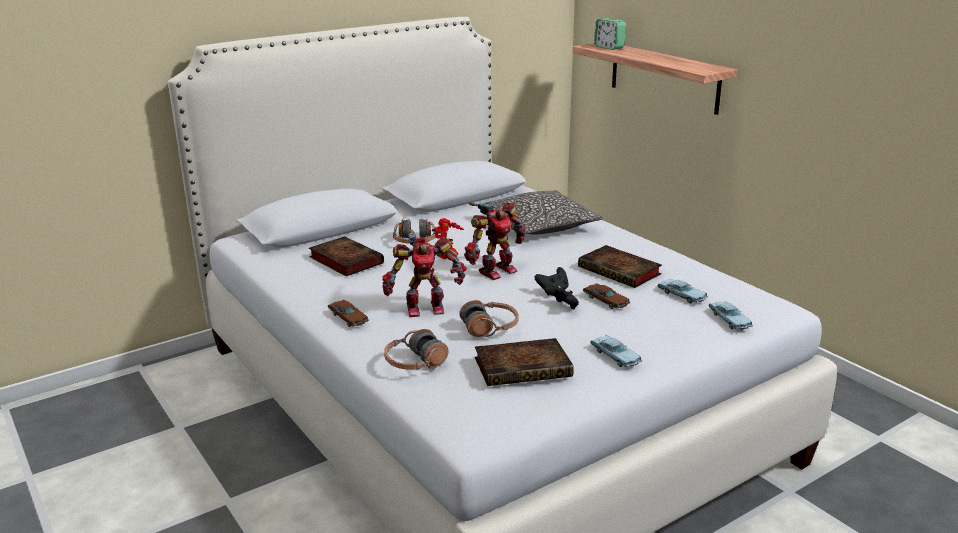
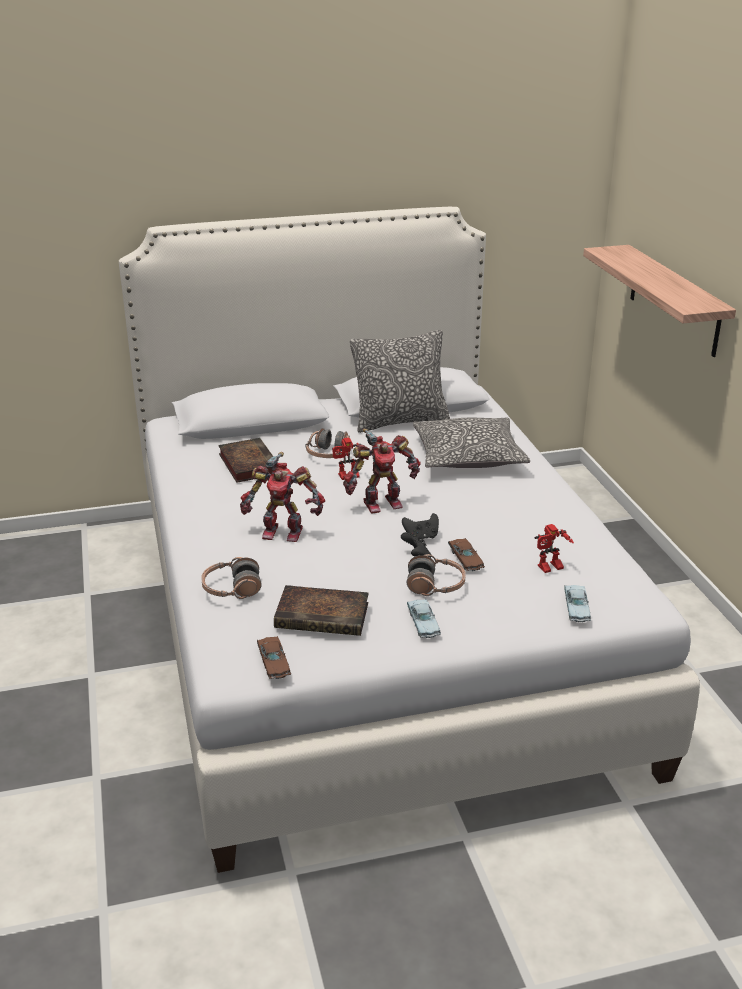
camera: 20 degrees right, 5 degrees up
(348, 318) = (207, 528): brown toy car -> brown toy car (273, 662)
(457, 209) = (400, 421): none -> pillow
(490, 327) = (325, 566): headphones -> headphones (435, 585)
(609, 47) = (622, 255): alarm clock -> none
(621, 271) = (510, 528): book -> none
(681, 295) = (550, 569): blue toy car -> toy robot

